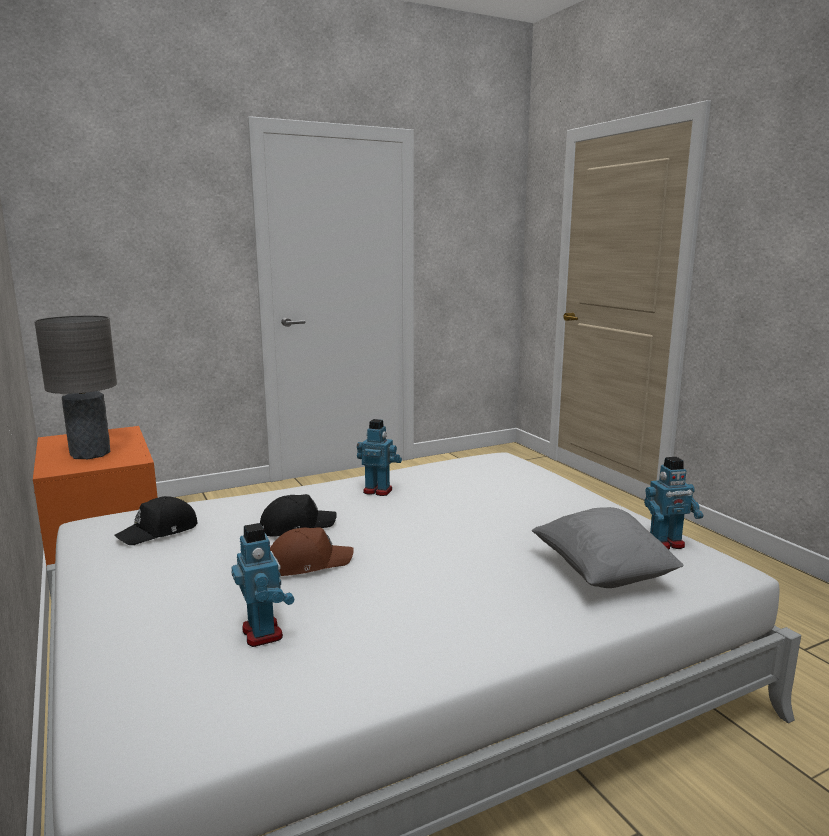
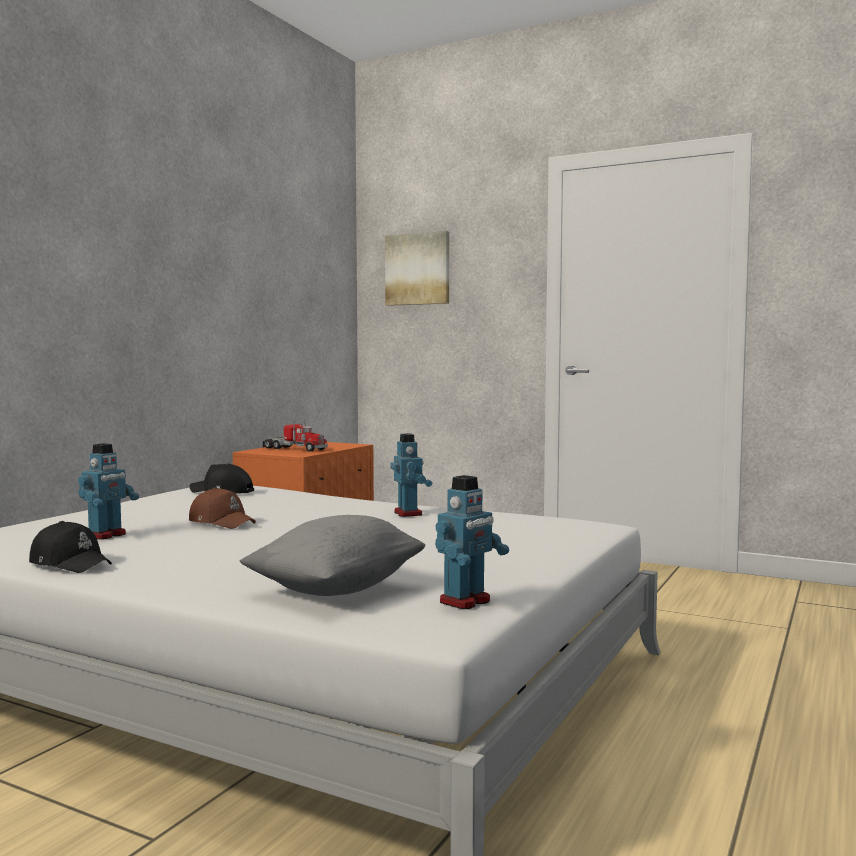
camera: 55 degrees right, 10 degrees down
(90, 454) = (294, 449): grey table lamp -> toy truck
(101, 218) = (418, 269): none -> picture
(296, 526) = (285, 509): black cap -> black cap (71, 563)
(666, 544) = (466, 601): toy robot -> toy robot turned 90 degrees counterclockwise

